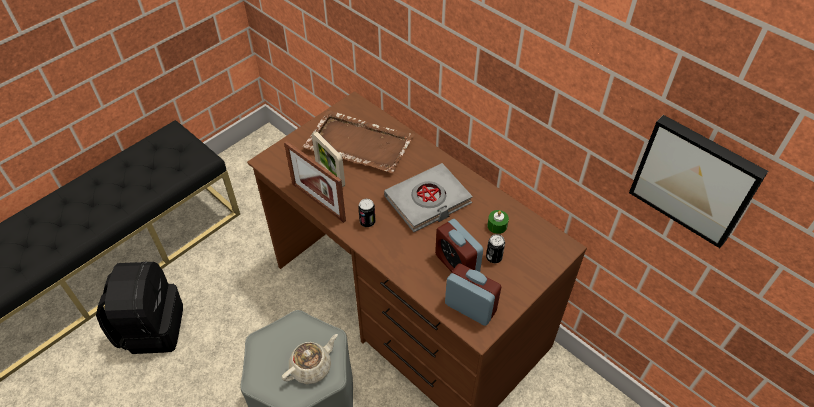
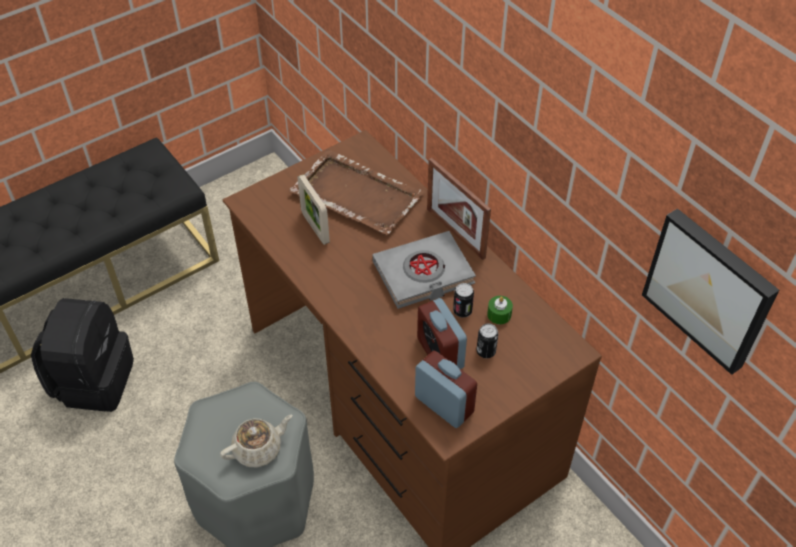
camera: 10 degrees right, 0 degrees up
(318, 202) = (294, 258): picture frame -> picture frame (455, 233)
(367, 222) = (346, 289): can -> can (462, 311)

